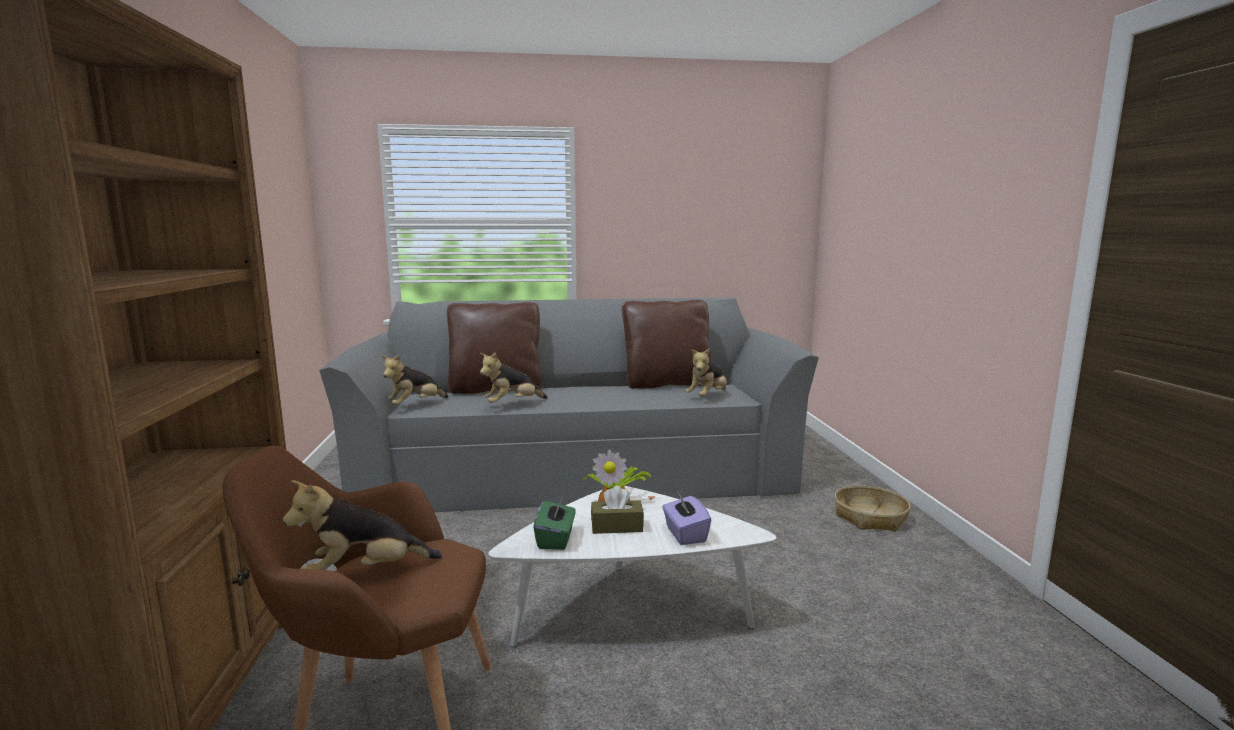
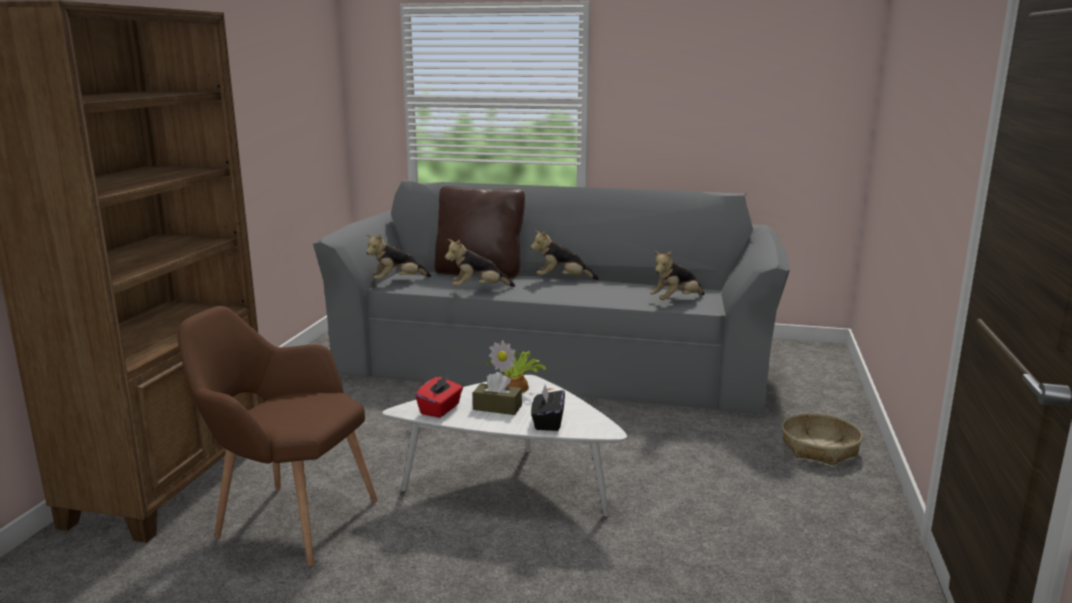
camera: 20 degrees right, 5 degrees up
(365, 571) = (272, 405): plush toy -> plush toy (562, 280)
(556, 539) = (440, 409): green tissue box -> red tissue box
(667, 384) = (650, 283): brown pillow -> none
(685, 534) = (548, 422): purple tissue box -> black tissue box

